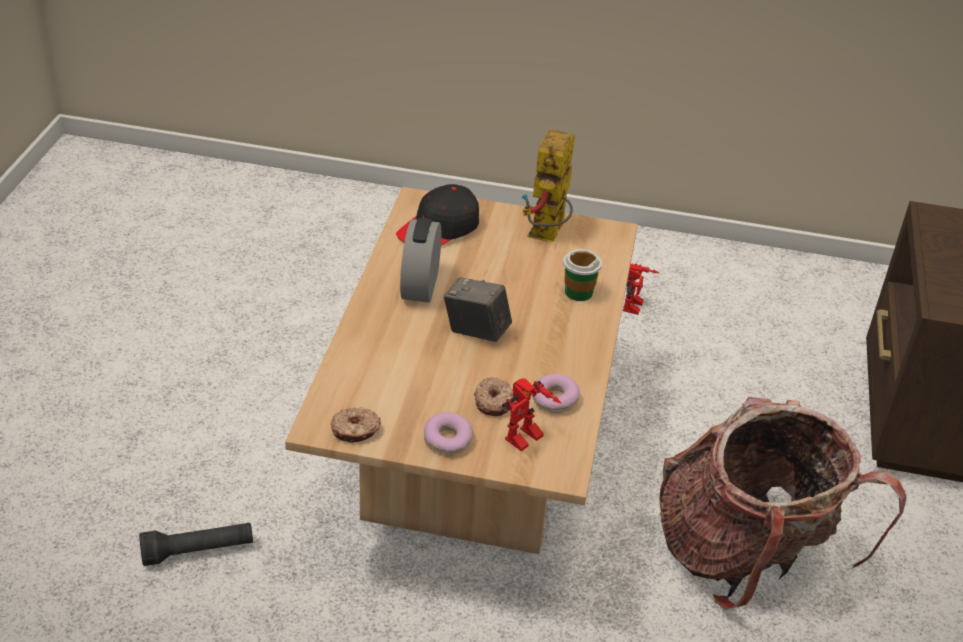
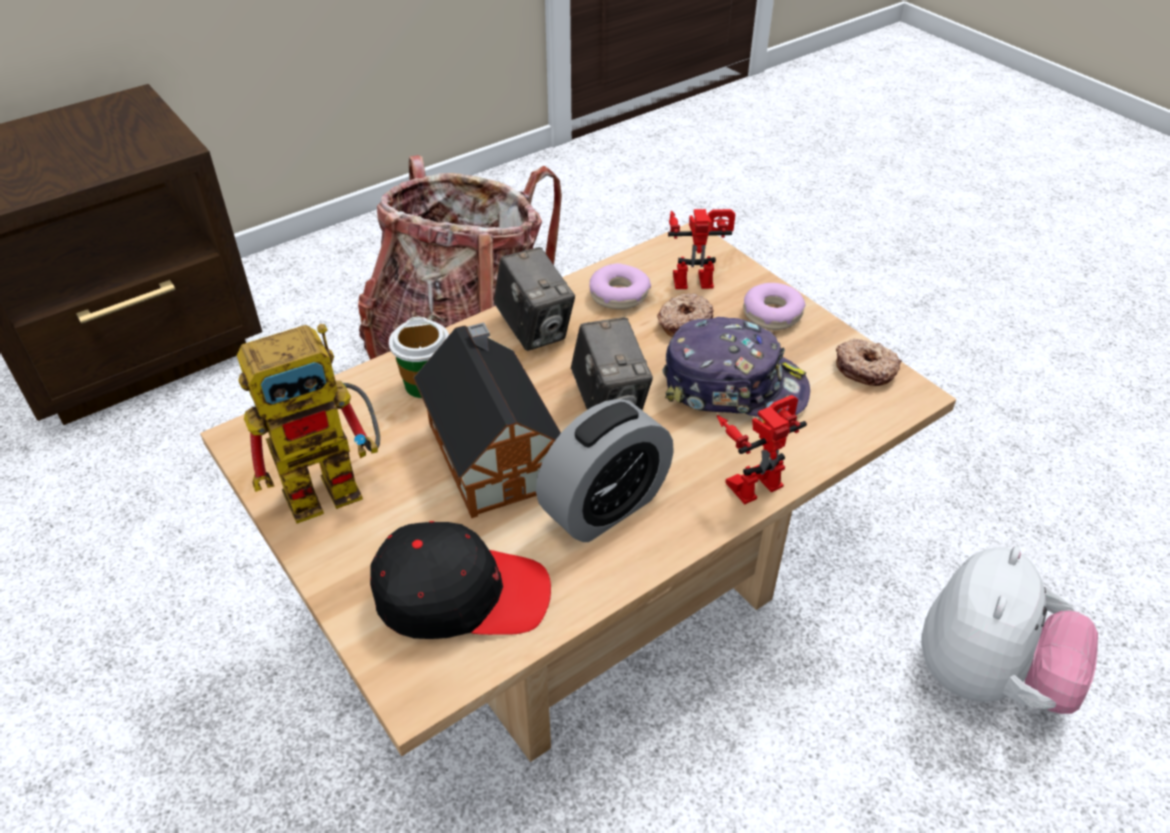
camera: 135 degrees left, 5 degrees up
(198, 551) = (986, 677): black flashlight -> plush toy
(421, 376) = (734, 386): none -> cap
(502, 281) = (492, 450): none -> toy house
(570, 349) = (534, 329): none -> camera
(635, 308) = (133, 663): toy robot -> toy robot (753, 478)

